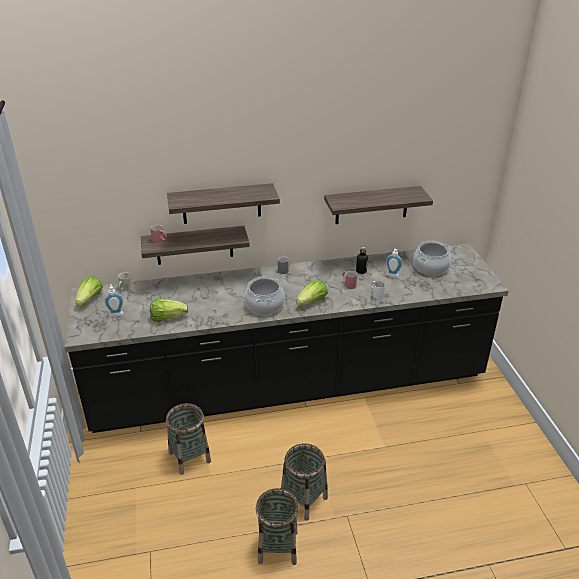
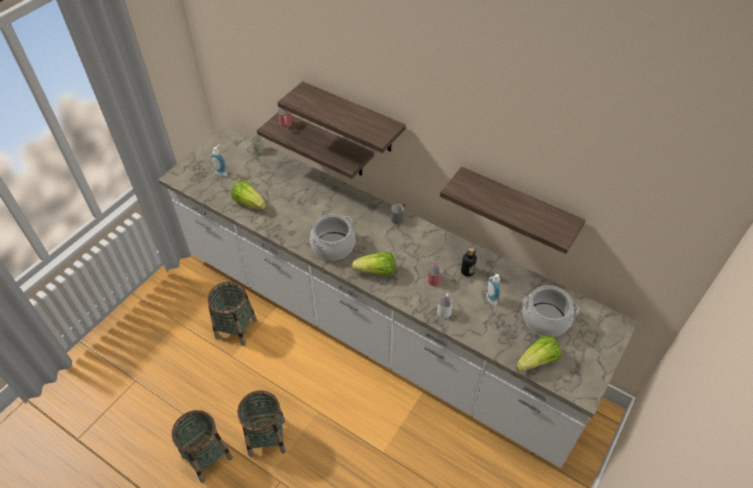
camera: 45 degrees right, 15 degrees up
(90, 299) = (223, 145): lettuce -> lettuce (537, 361)
(289, 385) = (376, 327): black counter -> white counter

